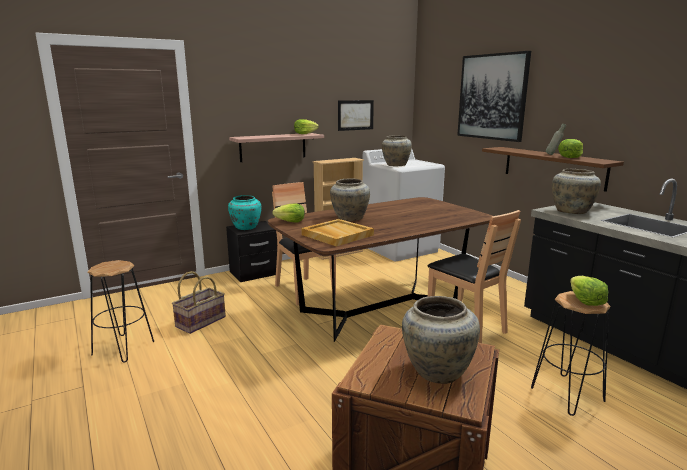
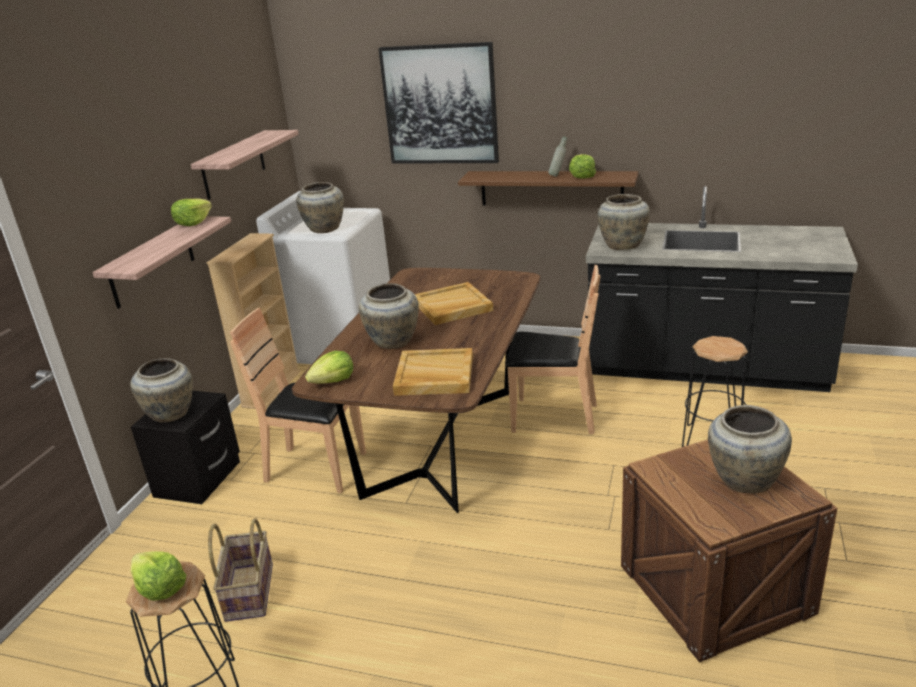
camera: 40 degrees left, 10 degrees up
(245, 228) = (171, 415): turquoise vase -> beige vase
(355, 115) = (233, 164): picture -> shelf
(411, 215) = (452, 307): none -> beige tray
(585, 301) = (724, 346): lettuce -> lettuce (160, 588)

